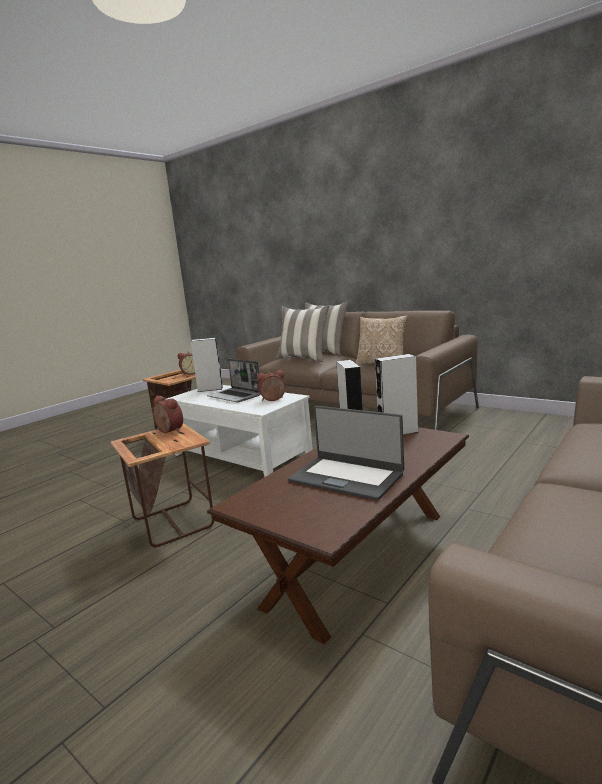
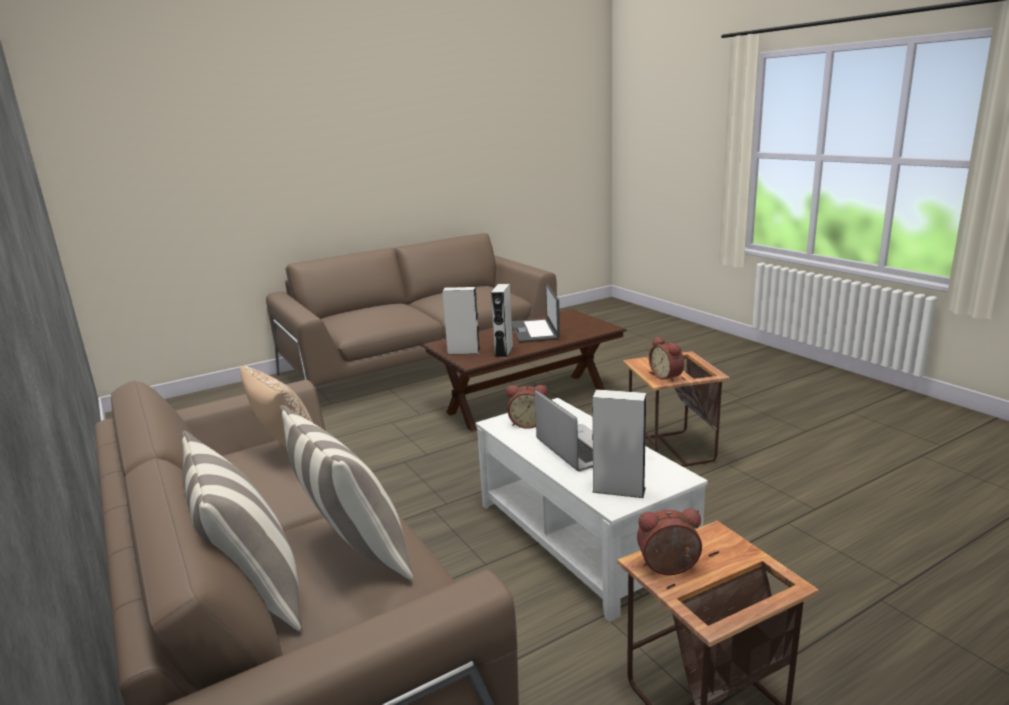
camera: 160 degrees left, 5 degrees up
(346, 477) = (535, 331): laptop -> laptop turned 150 degrees counterclockwise

